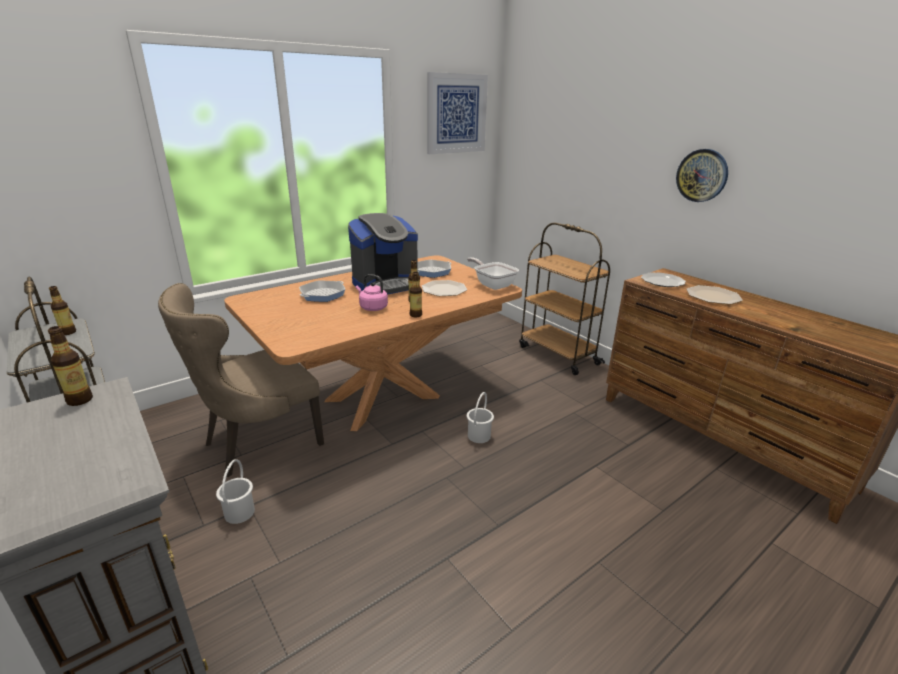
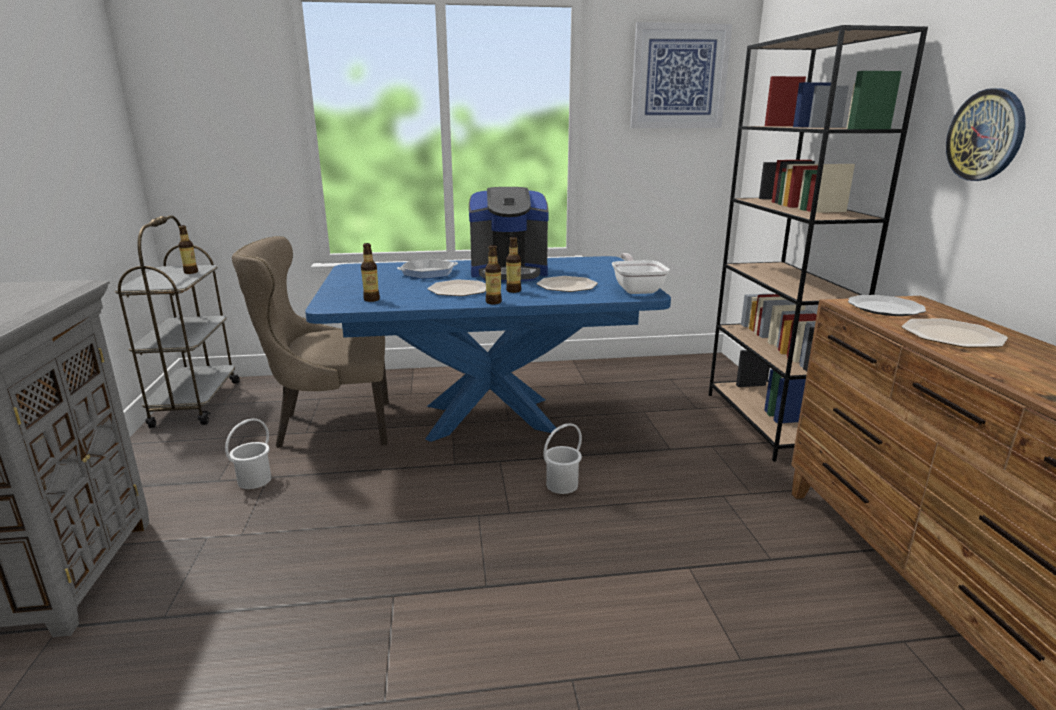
camera: 30 degrees right, 5 degrees down
(80, 400) = (47, 286): bottle -> bottle (371, 299)
(372, 307) = (458, 290): pink kettle -> plate
(383, 399) = (490, 418): brown dining table -> blue dining table
(431, 272) = (581, 269): frying pan -> none
(557, 354) = (769, 423): brown cart -> beige bookcase

